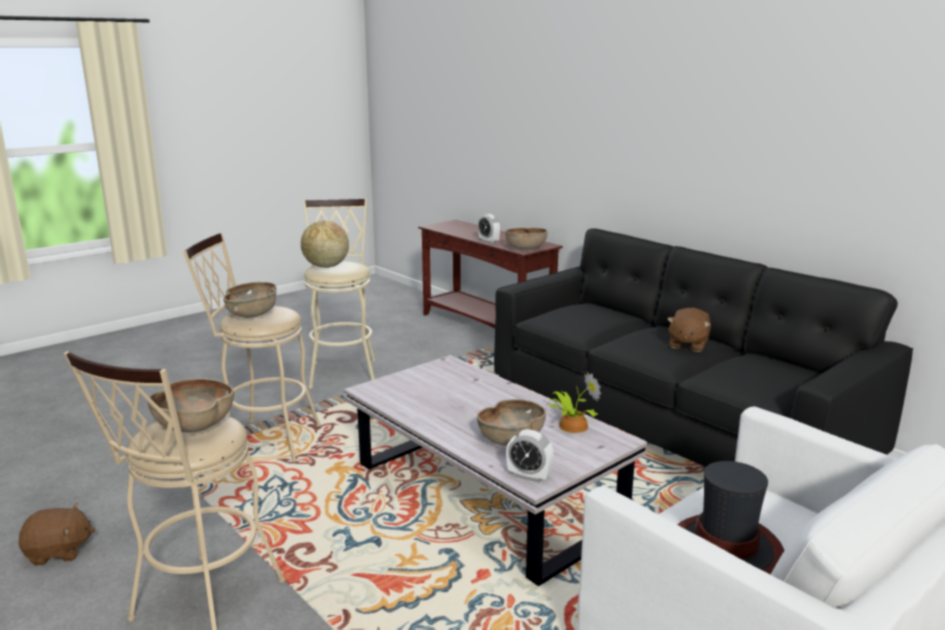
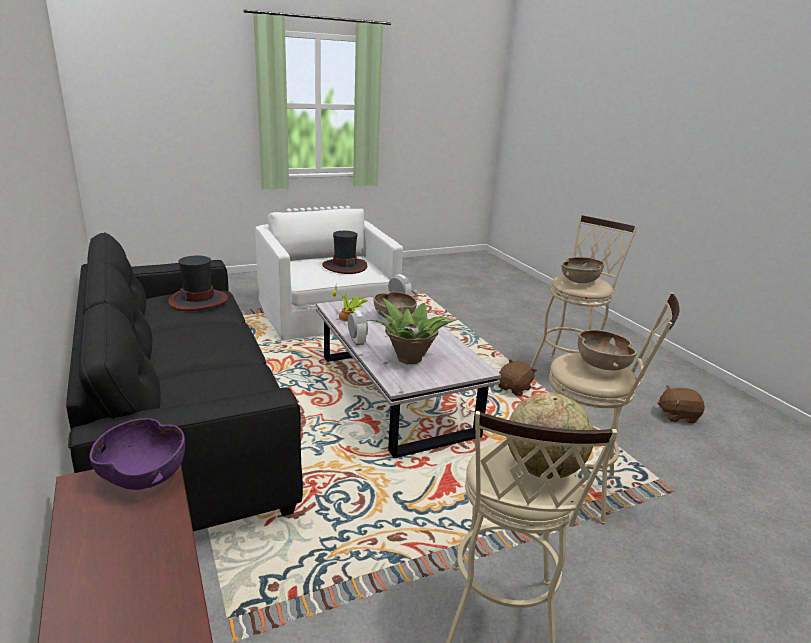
camera: 165 degrees left, 5 degrees up
(453, 388) = (409, 357): none -> potted plant
(489, 241) = (168, 538): alarm clock -> alarm clock (357, 341)
(526, 249) = (144, 475): brown bowl -> purple bowl
(687, 345) = (186, 334): brown plush toy -> brown plush toy (514, 389)
(757, 378) = (199, 300): none -> hat

